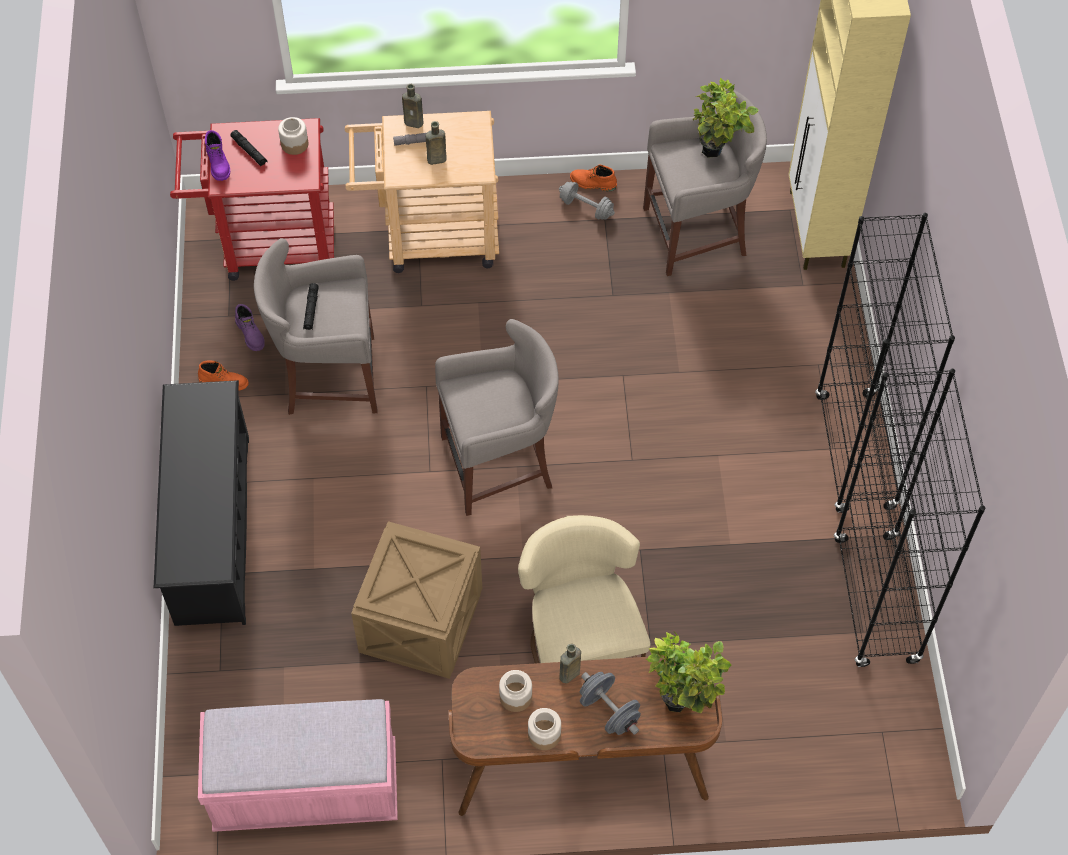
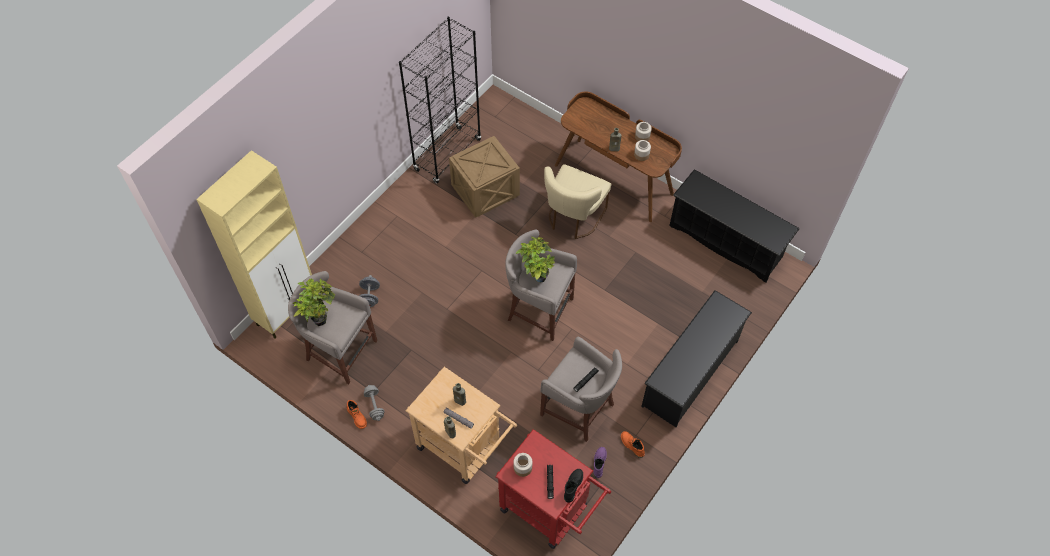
camera: 140 degrees left, 0 degrees up
(219, 163) = (572, 485): purple boot -> black boot
(306, 788) = (726, 241): pink bench -> black shoe rack
(420, 623) = (630, 269): crate -> crate (486, 190)
(609, 711) = (611, 128): grey dumbbell -> grey dumbbell (370, 297)
(683, 700) = (581, 114): potted plant -> potted plant (536, 276)
(855, 453) = (390, 208): black bookcase -> none

